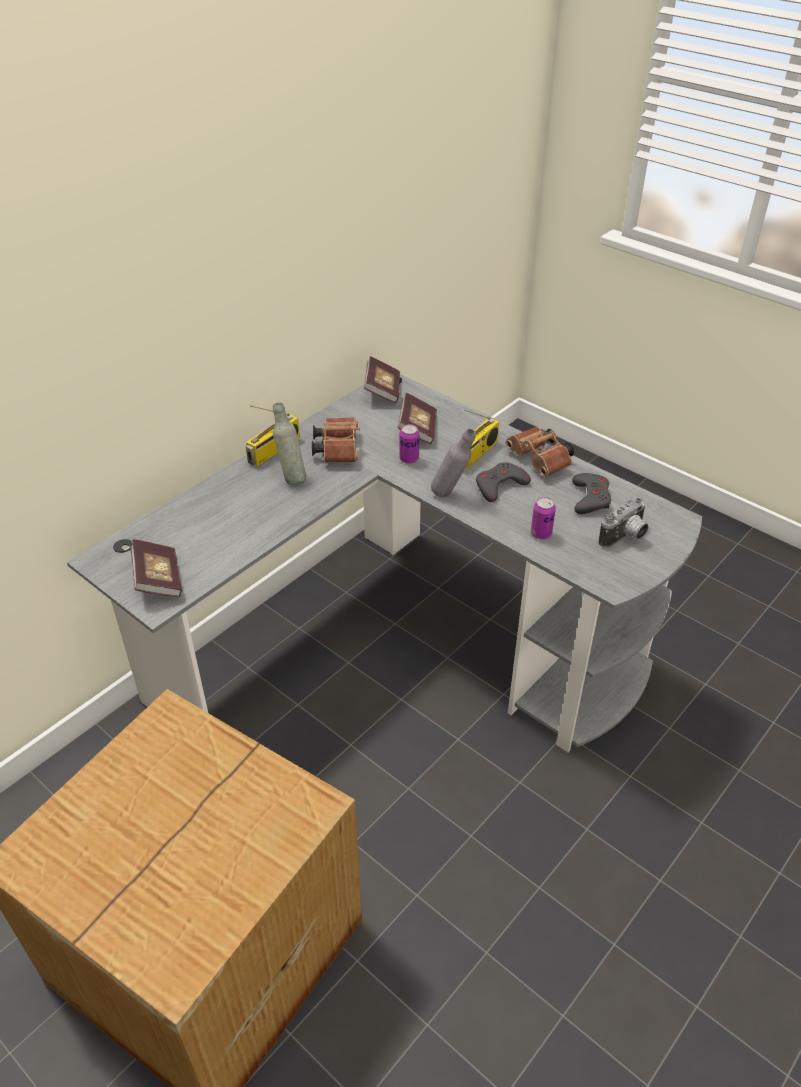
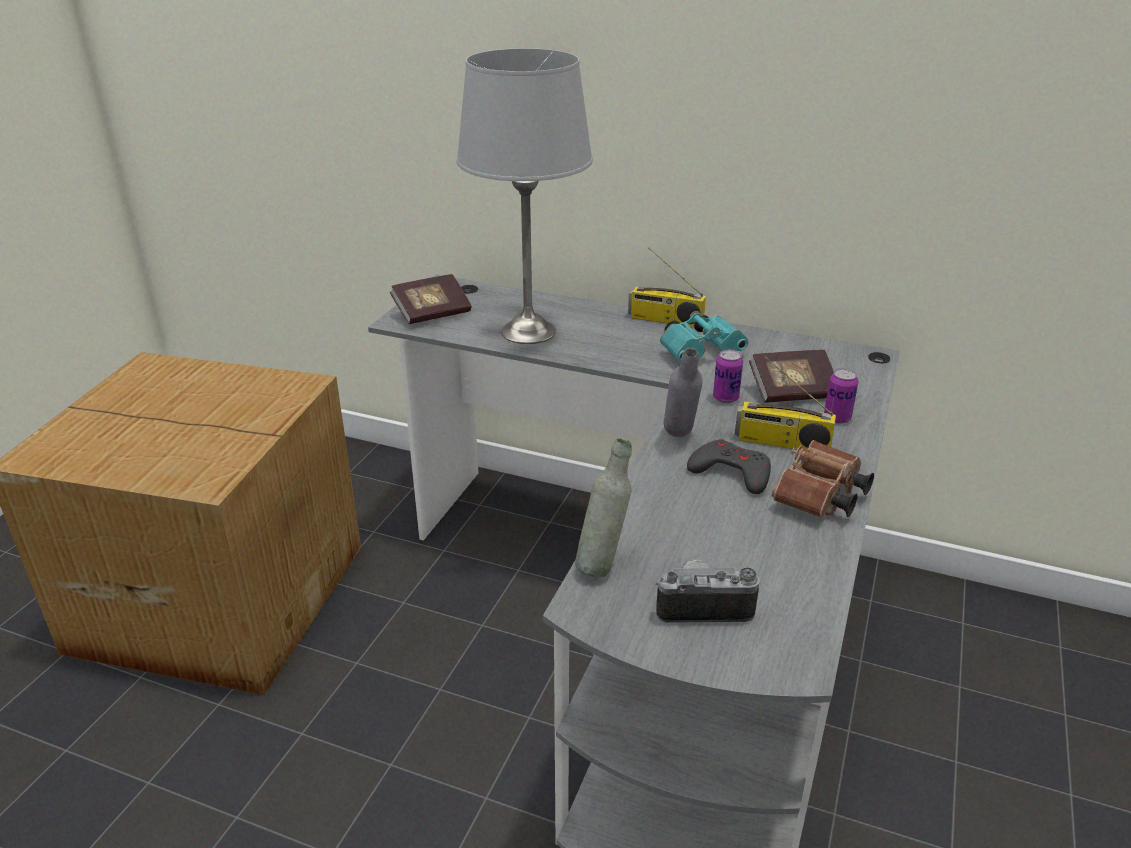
camera: 70 degrees right, 10 degrees down
(241, 528) = (528, 332): none -> grey table lamp
(291, 477) = (628, 338): grey bottle -> grey bottle (603, 564)
(337, 449) = (702, 352): brown binoculars -> turquoise binoculars
(382, 390) = (845, 353): book -> none
(541, 533) = (654, 523): can -> can (837, 418)
(590, 498) = (772, 557): grey game controller -> none
(625, 538) = (703, 606): camera -> camera turned 150 degrees clockwise

